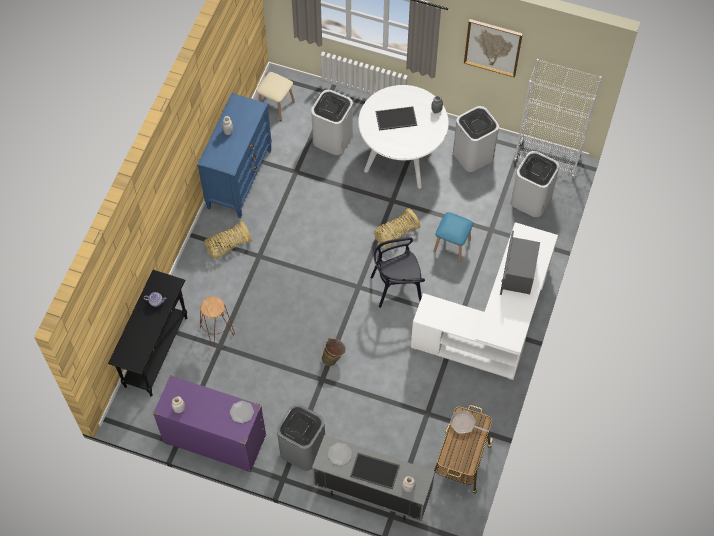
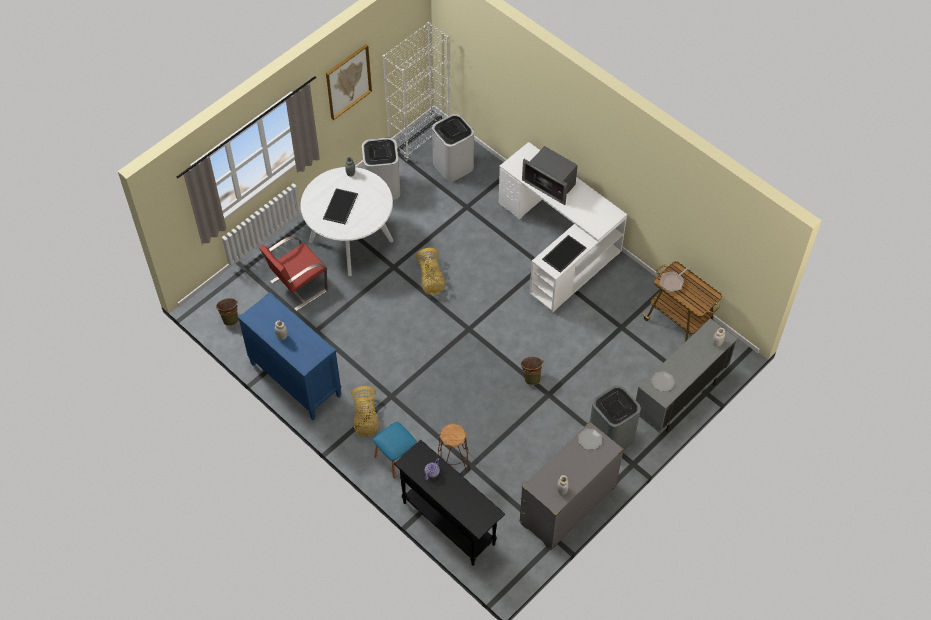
camera: 65 degrees left, 5 degrees down
(215, 440) = (567, 505): purple dresser -> grey dresser
(276, 105) = (230, 318): beige stool -> green bucket
(332, 138) = (297, 286): white trash can -> red chair
(375, 470) = (690, 361): tray -> tray (564, 253)
(396, 287) = (485, 299): black chair -> none
(452, 245) = (466, 241): blue stool -> blue stool (396, 458)

